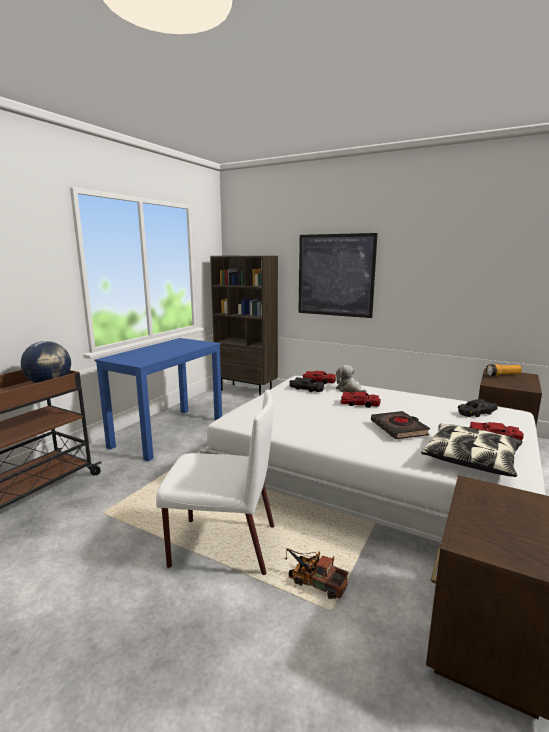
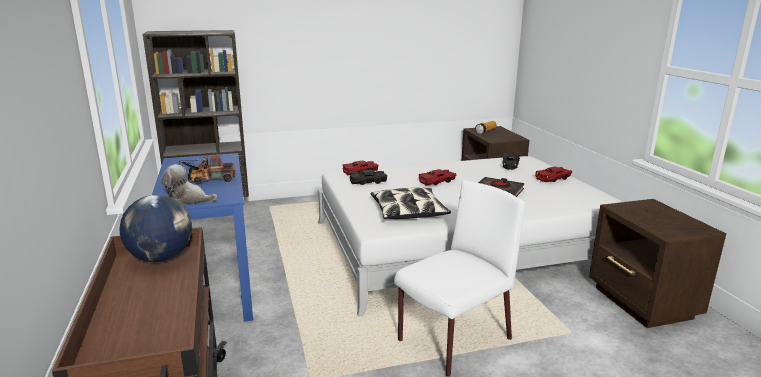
camera: 45 degrees left, 5 degrees up
(314, 582) = (539, 325): toy truck -> toy truck (208, 180)
(335, 275) = (313, 51): picture -> none
(349, 390) = (402, 173): plush toy -> plush toy (187, 200)
(471, 458) = (569, 195): pillow -> pillow (408, 212)

